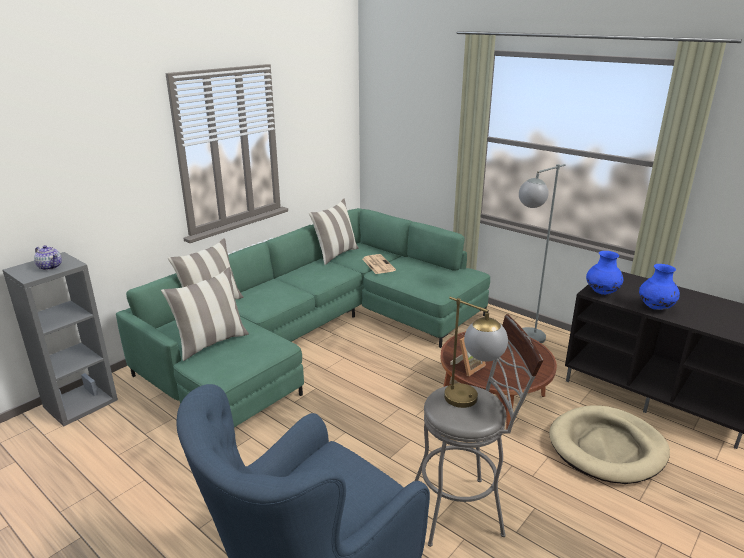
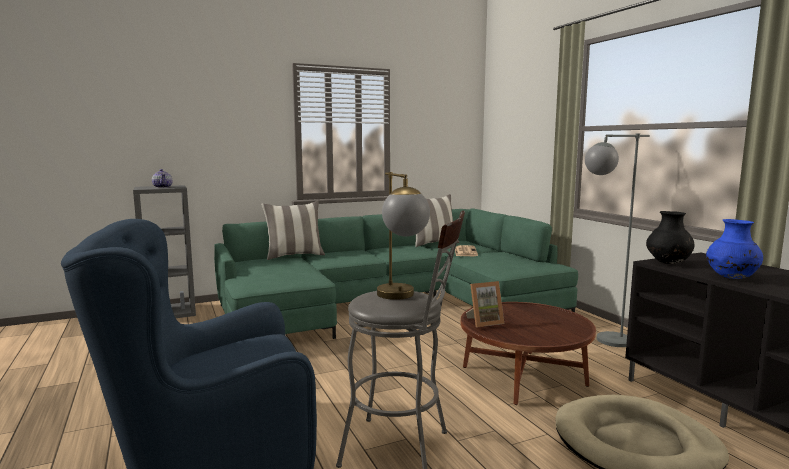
camera: 25 degrees right, 15 degrees down
(211, 343) = (266, 271): pillow -> none
(602, 292) = (668, 263): blue vase -> black vase

